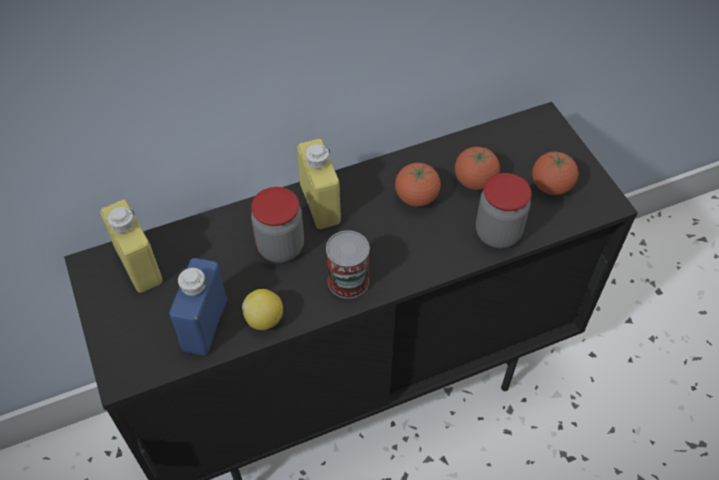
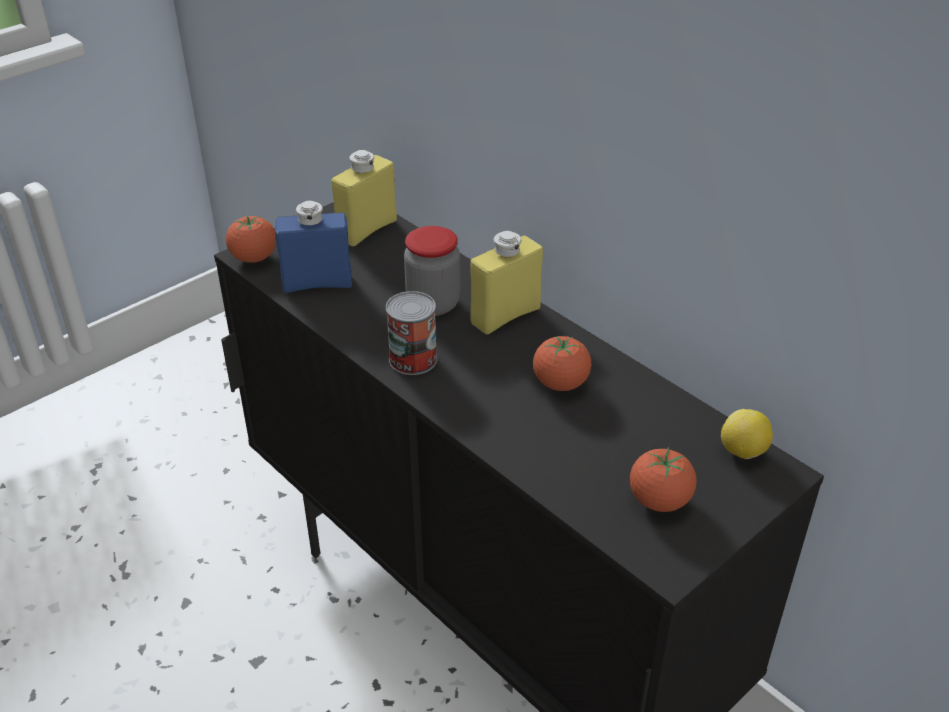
camera: 70 degrees right, 15 degrees down
(265, 319) = (339, 317): lemon -> lemon (743, 452)
(474, 181) = (619, 427): tomato -> tomato (254, 258)
(497, 233) = (547, 463): jar -> none

